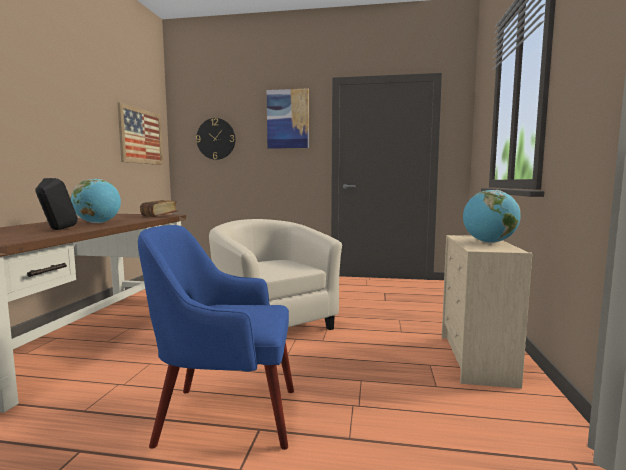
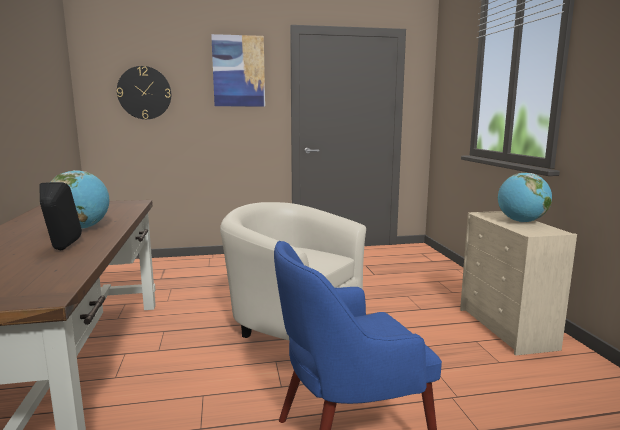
camera: 20 degrees left, 5 degrees up
(141, 136) = (52, 92): picture -> none
(159, 216) = (127, 206): book -> none

